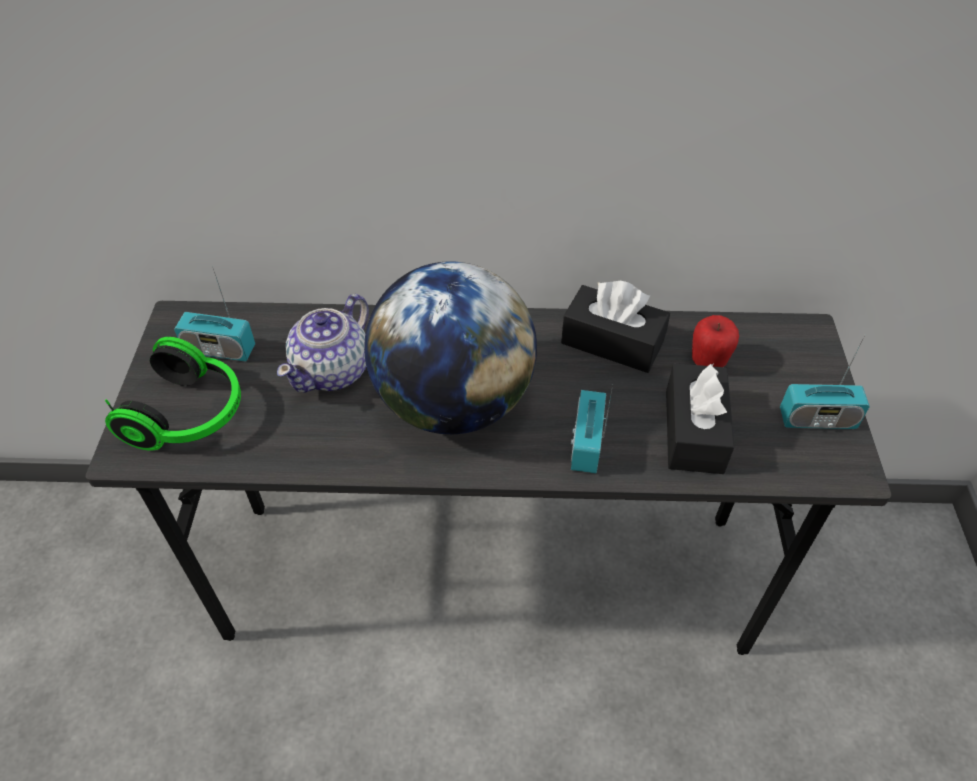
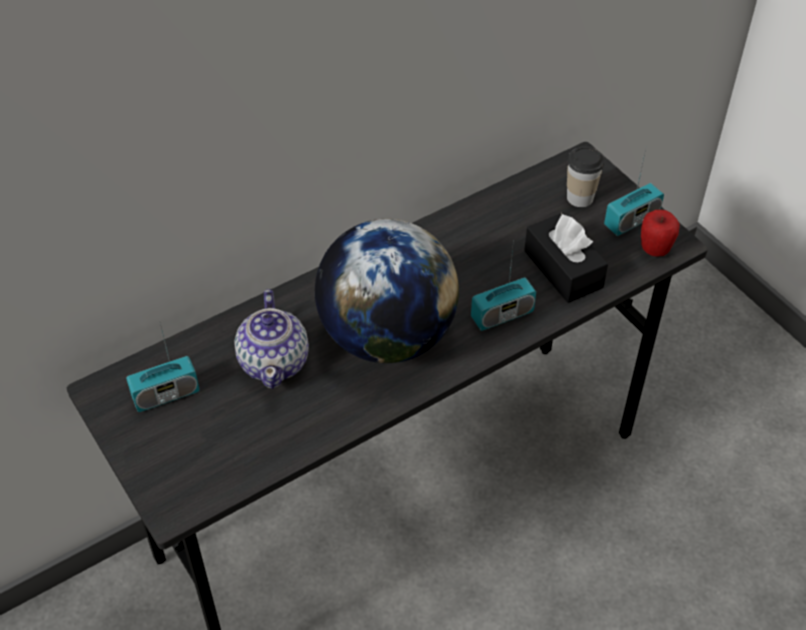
camera: 35 degrees left, 0 degrees up
(191, 415) = (196, 453): headphones -> none
(586, 443) = (502, 315): radio -> radio turned 90 degrees counterclockwise
(612, 342) = (459, 234): black tissue box -> none
(708, 362) = (535, 216): apple -> apple (655, 249)
(775, 367) = (580, 198): none -> cup

